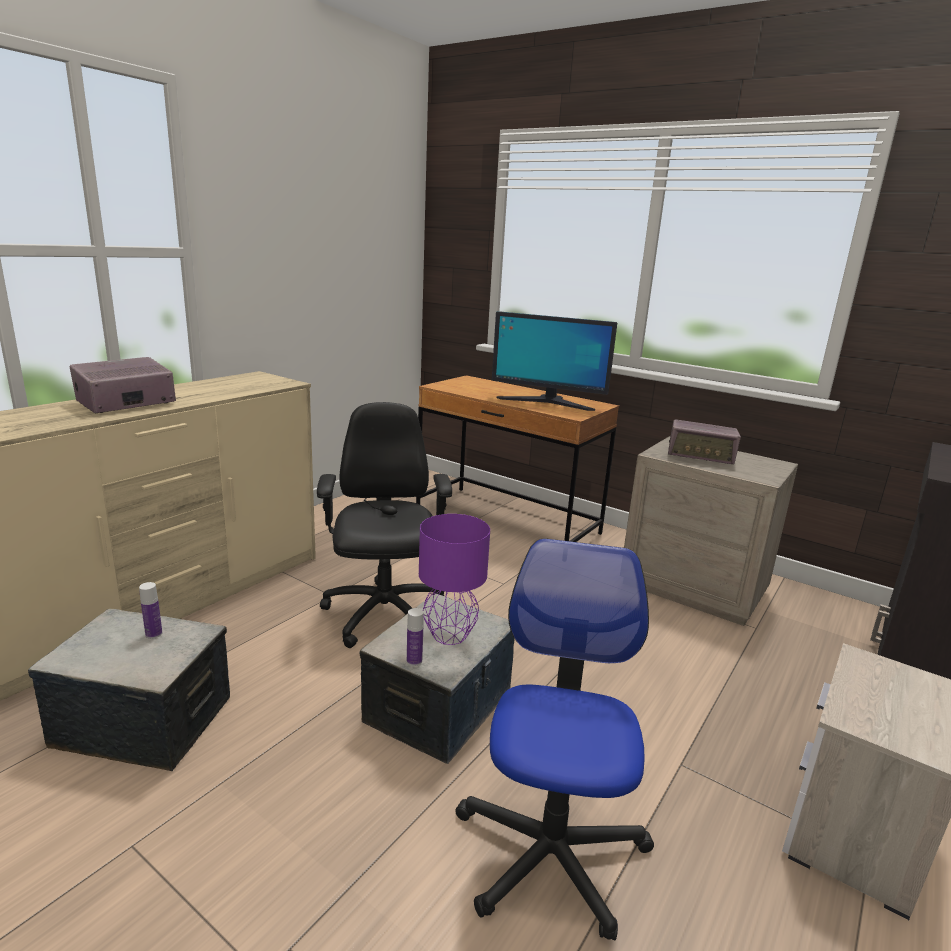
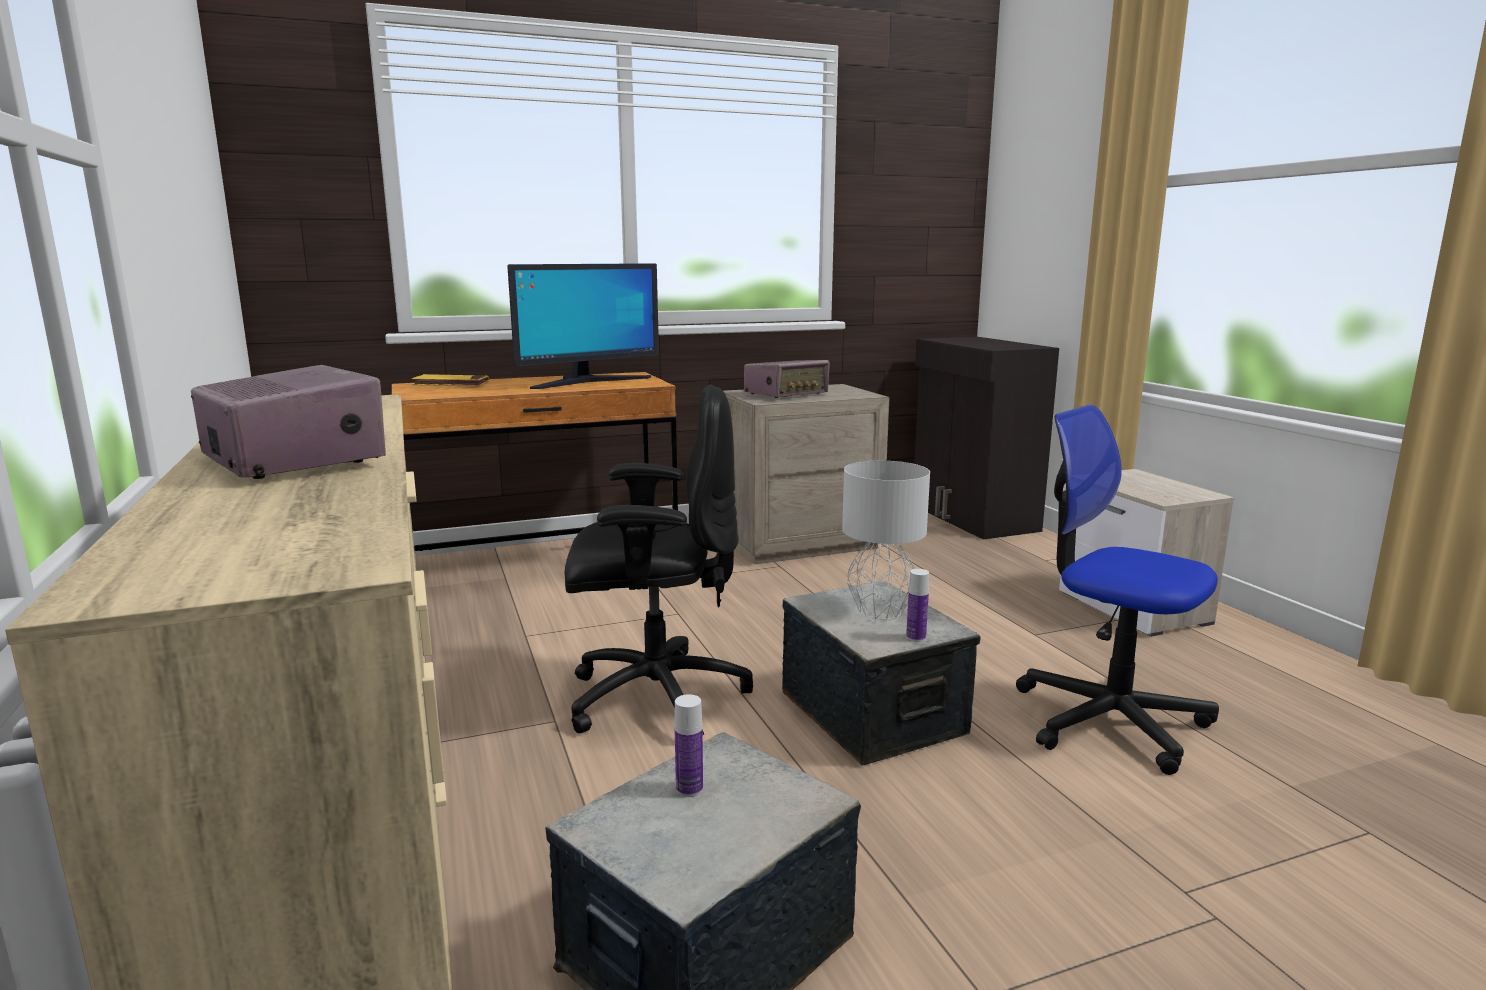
camera: 55 degrees left, 5 degrees down
(125, 403) = (293, 460): radio -> radio turned 150 degrees clockwise
(383, 615) = (654, 698): black office chair -> black office chair turned 150 degrees clockwise
(448, 635) = (881, 612): purple table lamp -> grey table lamp
(482, 383) = (451, 385): none -> yellow book

